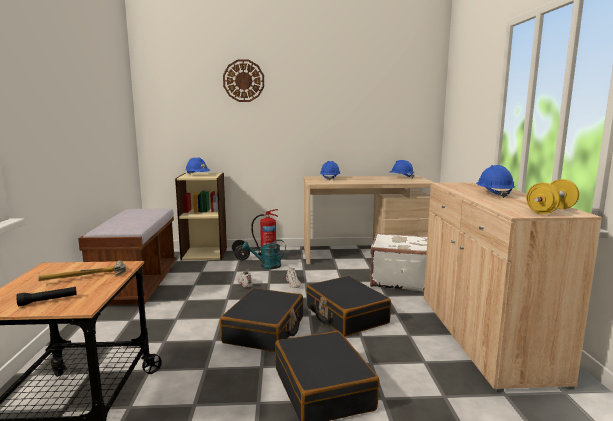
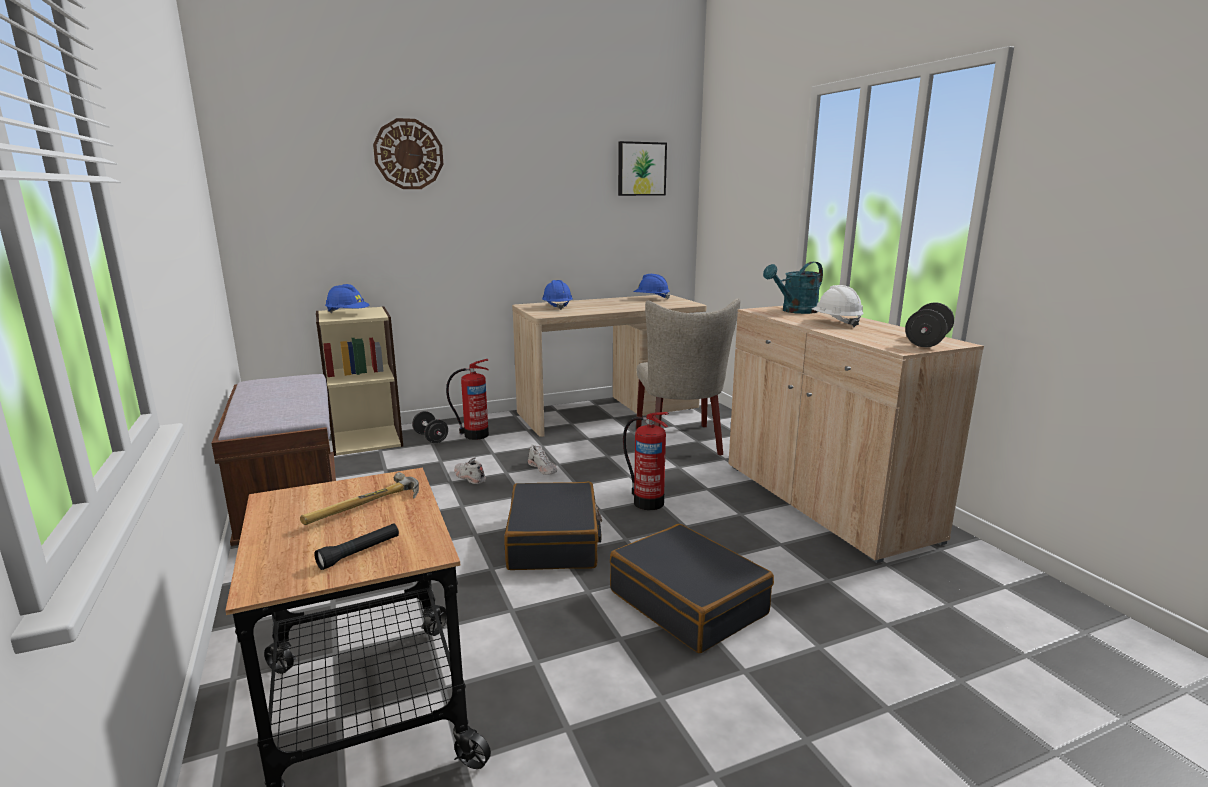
camera: 20 degrees left, 5 degrees up
(267, 266) = (483, 447): turquoise watering can -> turquoise watering can (795, 311)
(346, 315) = (647, 502): black suitcase -> fire extinguisher
(400, 88) = (641, 169): none -> picture
(400, 280) = (681, 443): white suitcase -> beige chair
(493, 194) = (836, 322): blue hard hat -> white hard hat
(550, 211) = (927, 342): yellow dumbbell -> black dumbbell

